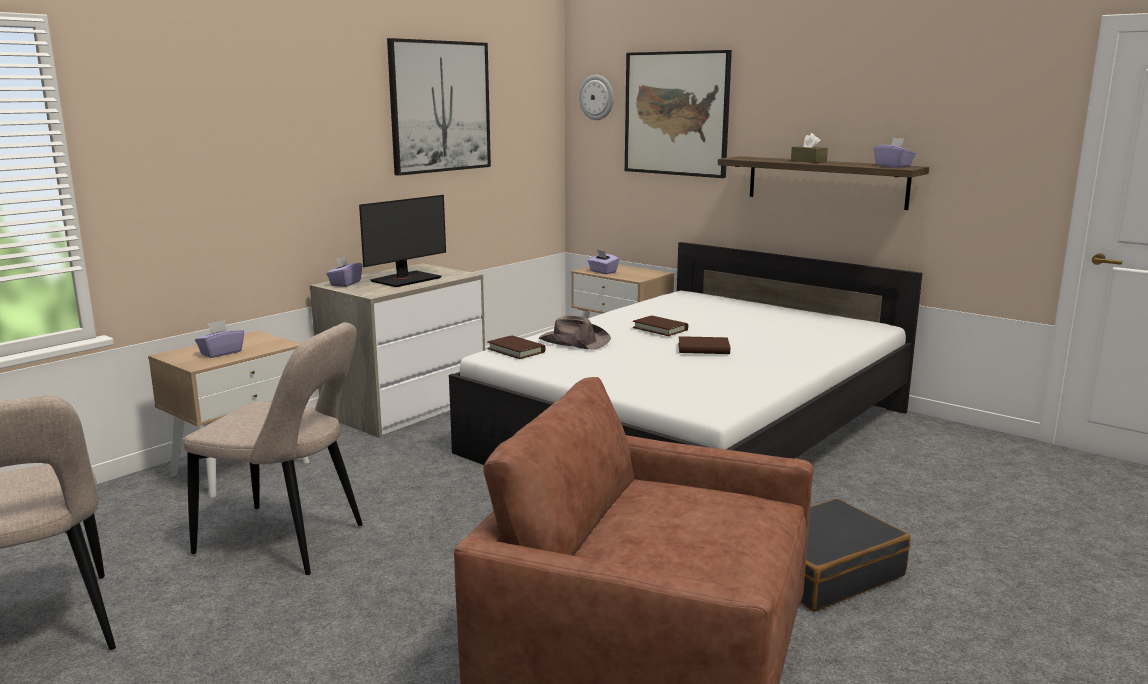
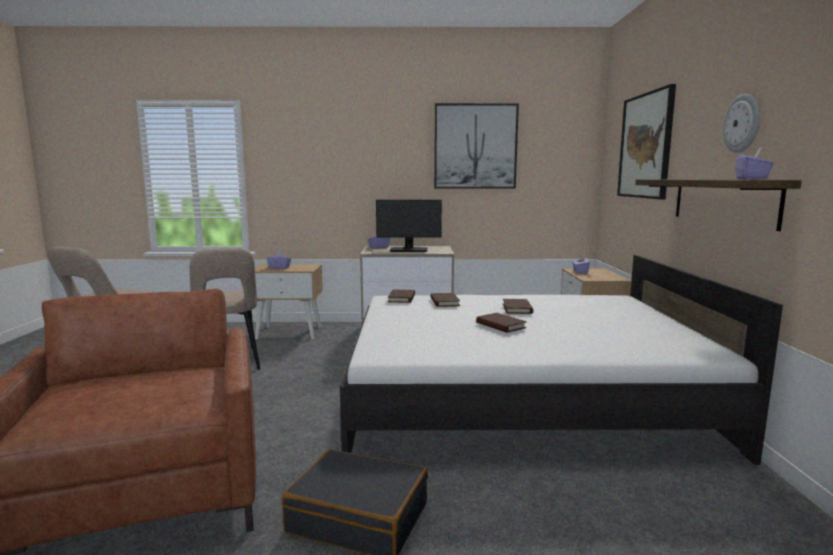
camera: 50 degrees right, 5 degrees down
(573, 341) = (444, 302): brown hat -> brown book
(597, 97) = (613, 139): wall clock -> wall clock (742, 123)
(808, 161) = (698, 179): brown tissue box -> none

